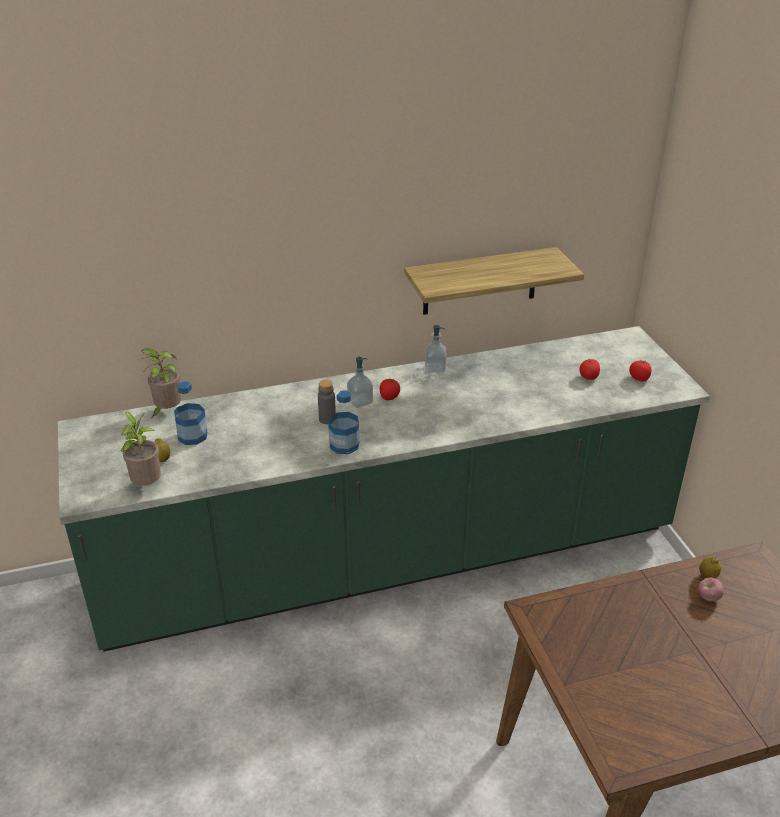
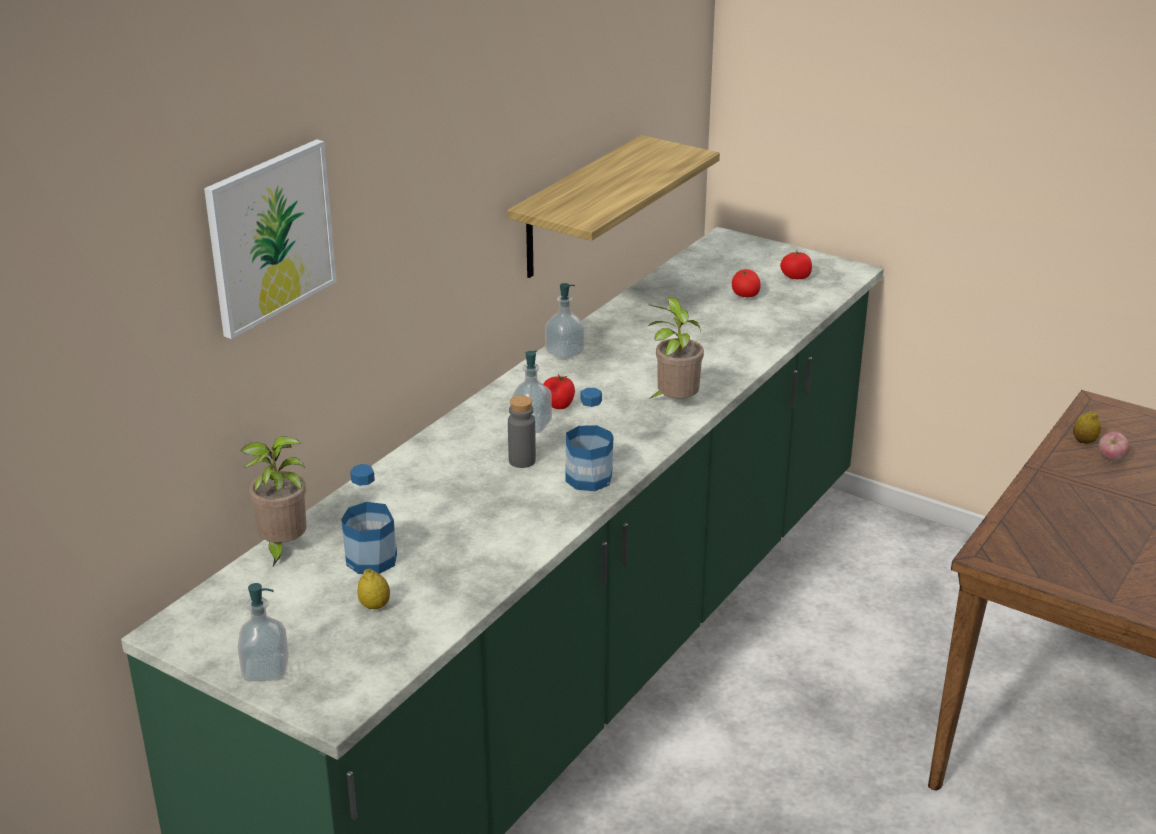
camera: 40 degrees left, 5 degrees down
(83, 466) = (266, 670): none -> soap dispenser
(146, 484) = (402, 643): potted plant -> potted plant (674, 403)
(183, 240) = (270, 236): none -> picture

